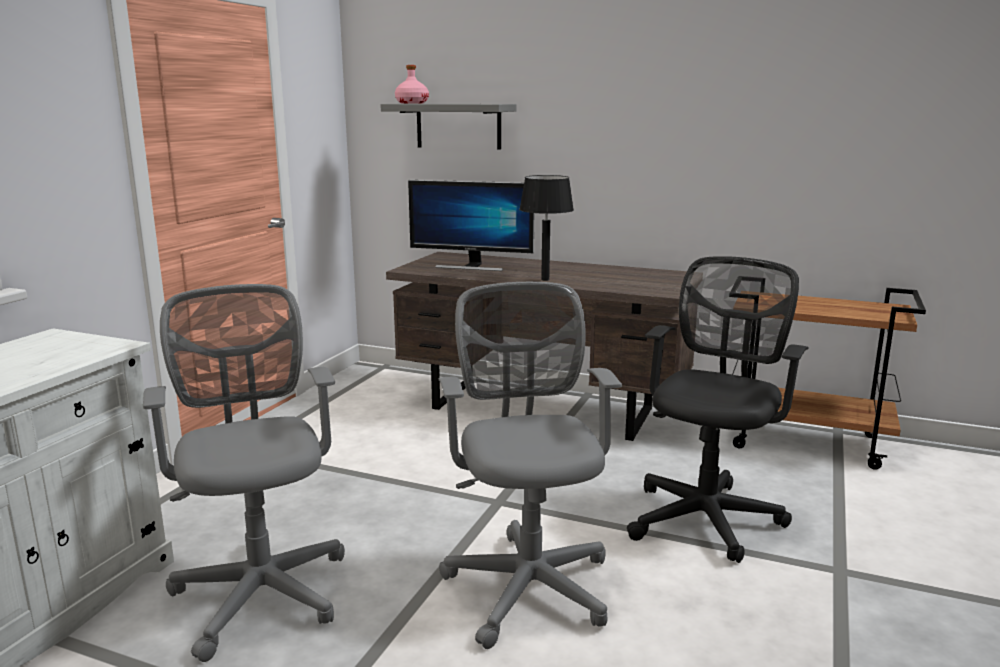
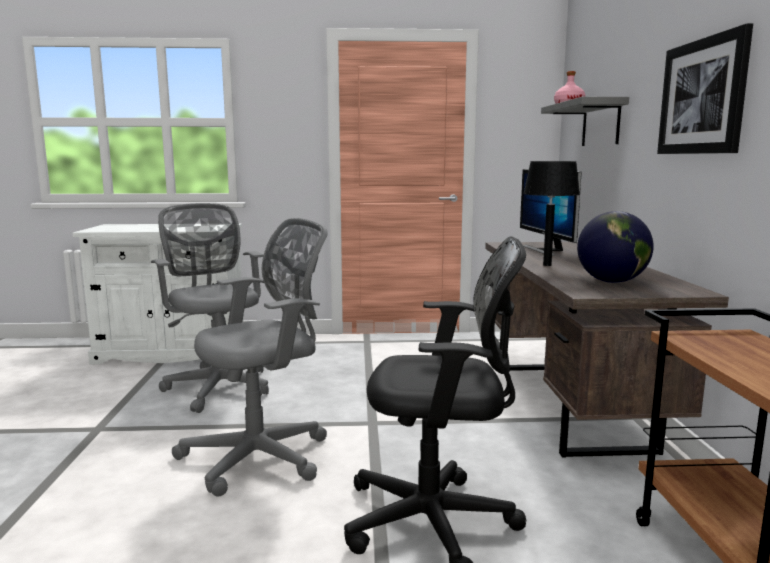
camera: 65 degrees right, 5 degrees down
(261, 588) = (218, 385): grey office chair -> grey office chair turned 75 degrees counterclockwise
(633, 280) = (611, 282): none -> globe
(642, 118) = (702, 97): none -> picture

